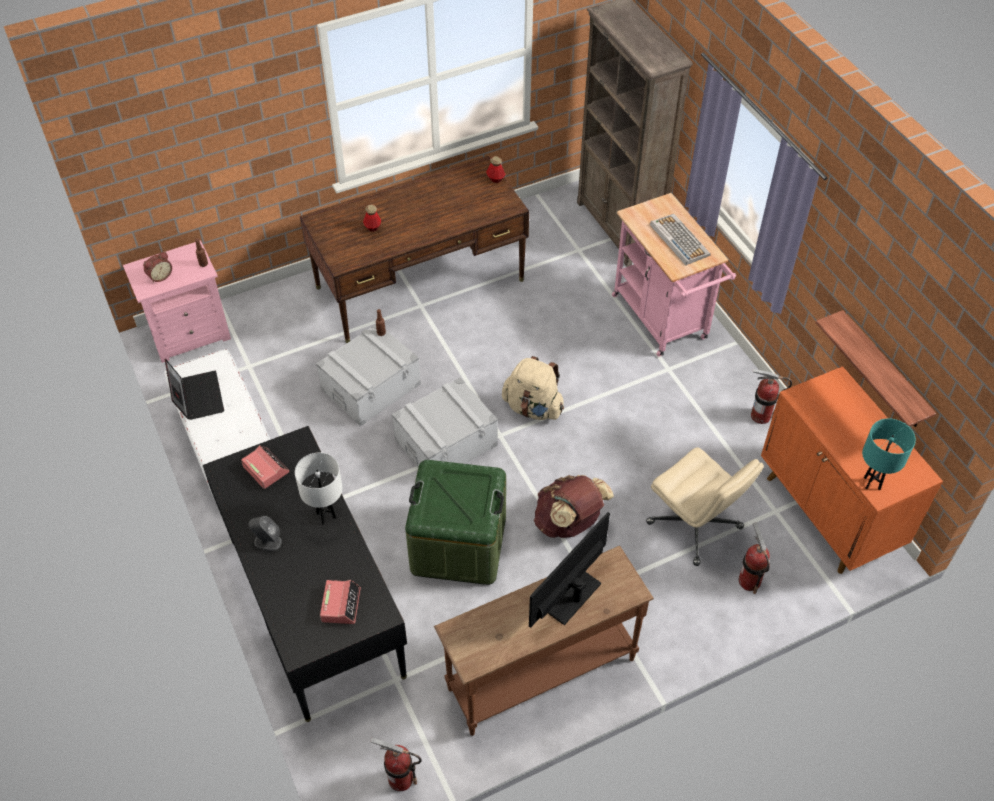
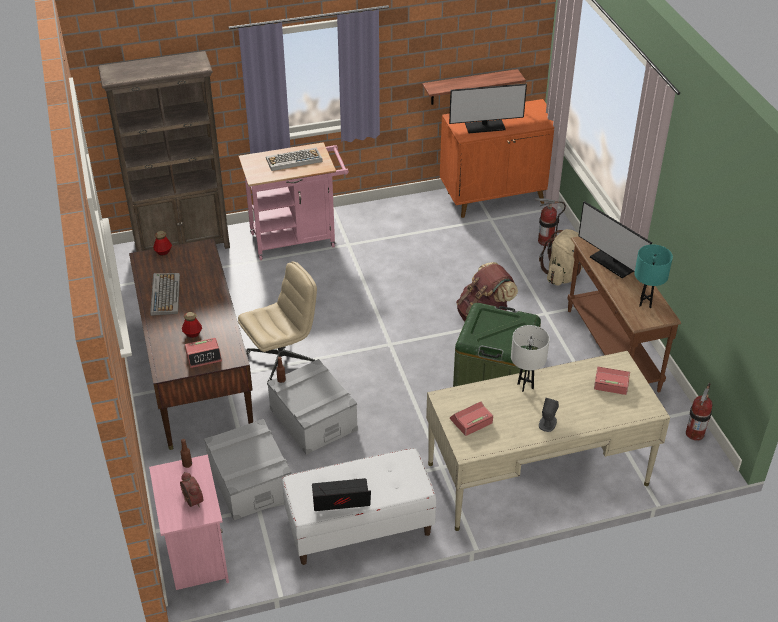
camera: 80 degrees left, 10 degrees down
(313, 601) = (537, 474): black desk -> beige desk
(341, 242) = (204, 356): none -> alarm clock
(428, 195) = (165, 294): none -> keyboard
(446, 442) = (389, 377): grey storage box -> grey storage box (250, 482)
(533, 407) = (366, 321): beige backpack -> beige backpack (563, 275)
(695, 526) = (496, 256): beige office chair -> beige office chair (282, 359)
(760, 416) = (406, 209): fire extinguisher -> none
(831, 417) = (485, 127): none -> monitor
(872, 483) = (541, 123): turquoise table lamp -> turquoise table lamp (645, 303)

